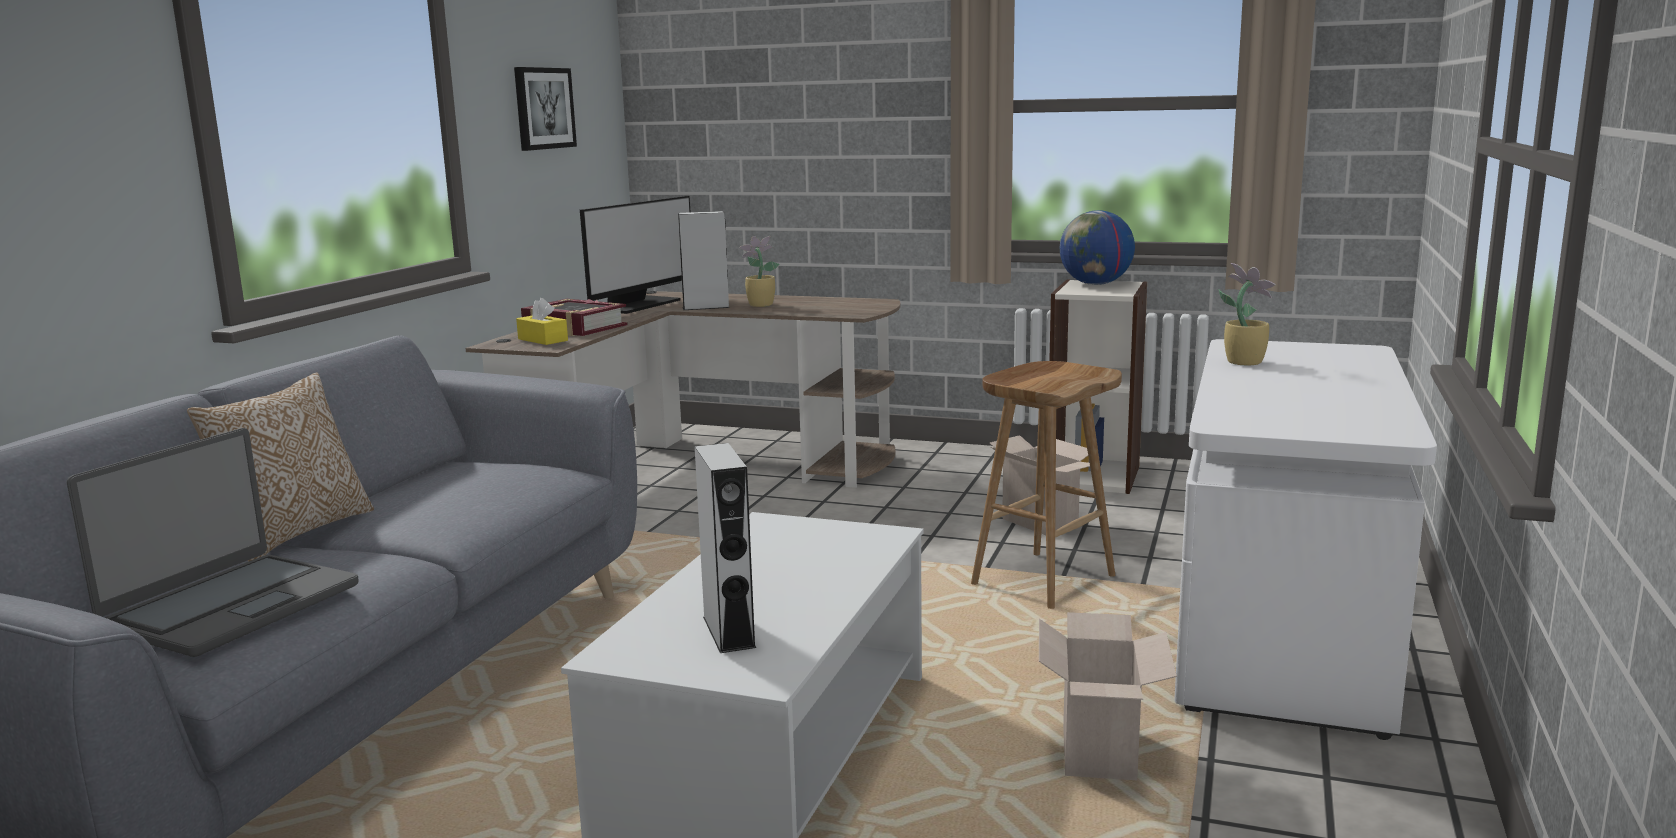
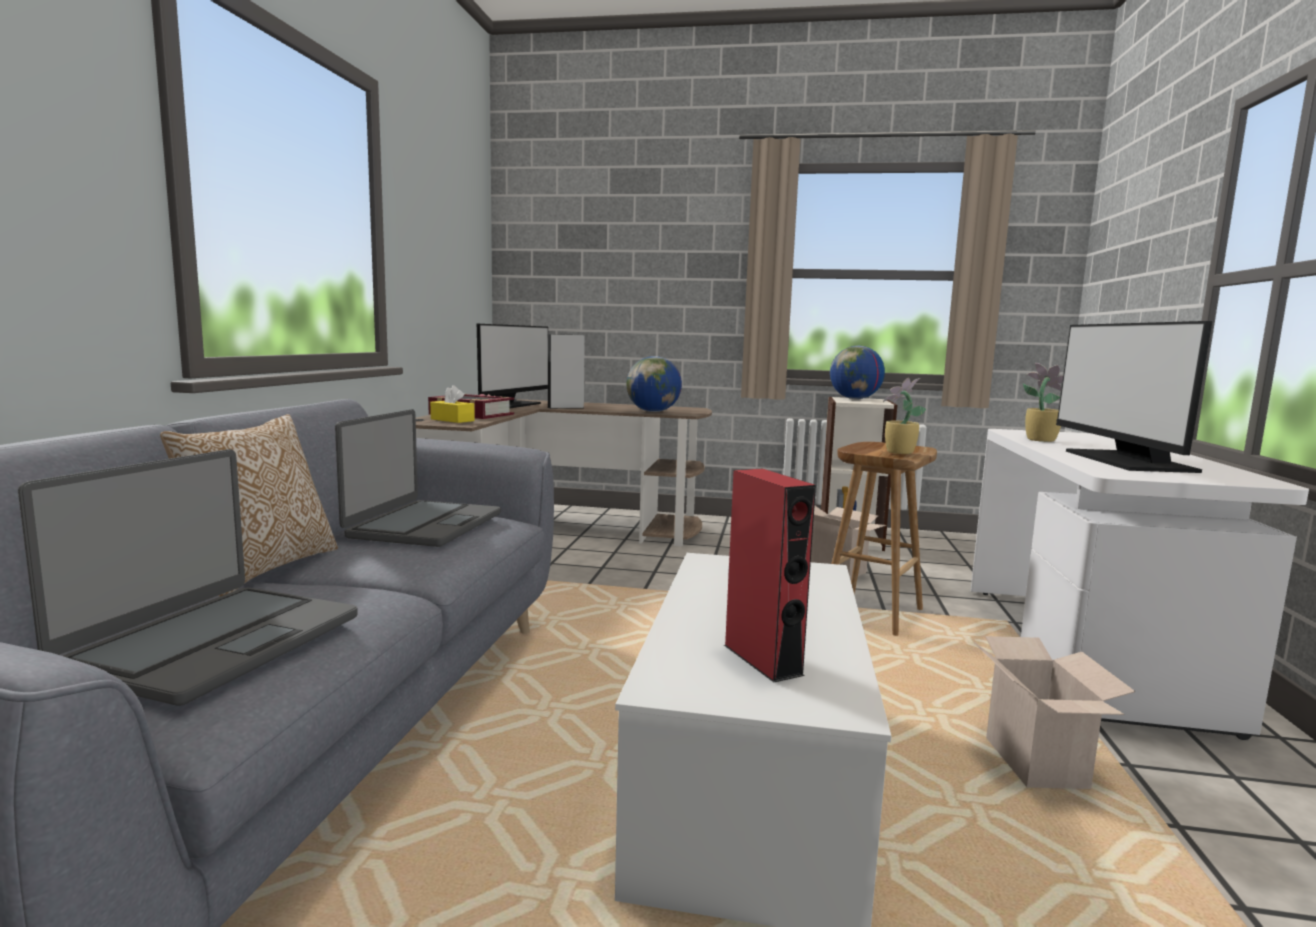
camera: 10 degrees left, 5 degrees down
(470, 481) = (424, 525): none -> laptop
(543, 108) = (442, 249): picture -> none
(728, 632) = (762, 659): grey speaker -> red speaker
(759, 305) = (606, 407): potted plant -> potted plant (898, 452)
(814, 311) = (653, 412): none -> globe
(1285, 401) = (1125, 461): none -> monitor

